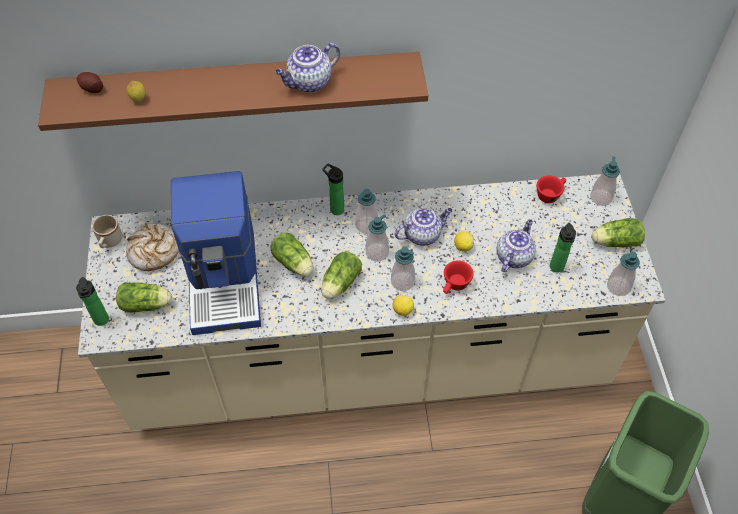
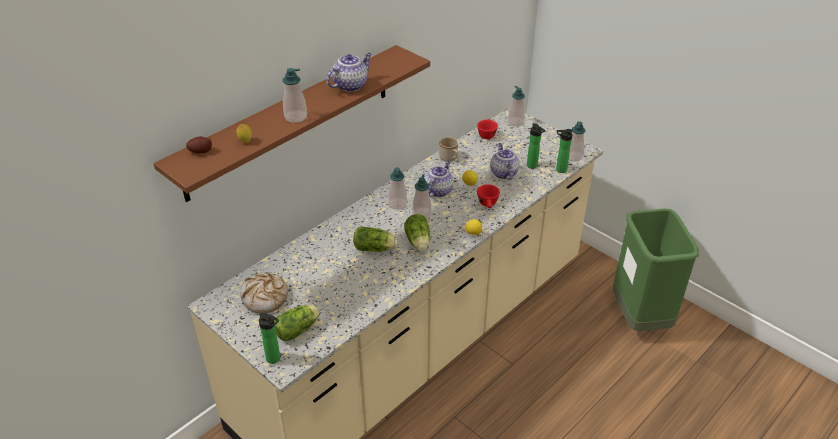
camera: 40 degrees left, 15 degrees down
(109, 242) = (222, 312): beige mug -> beige mug (449, 158)
(225, 280) = (339, 283): coffee machine -> none
(309, 83) = (351, 85): teapot -> teapot turned 150 degrees counterclockwise
(335, 209) = (366, 206): bottle -> bottle (559, 170)
(402, 282) = (455, 220): soap dispenser -> soap dispenser (296, 117)
(614, 242) = (547, 138): lettuce -> none

